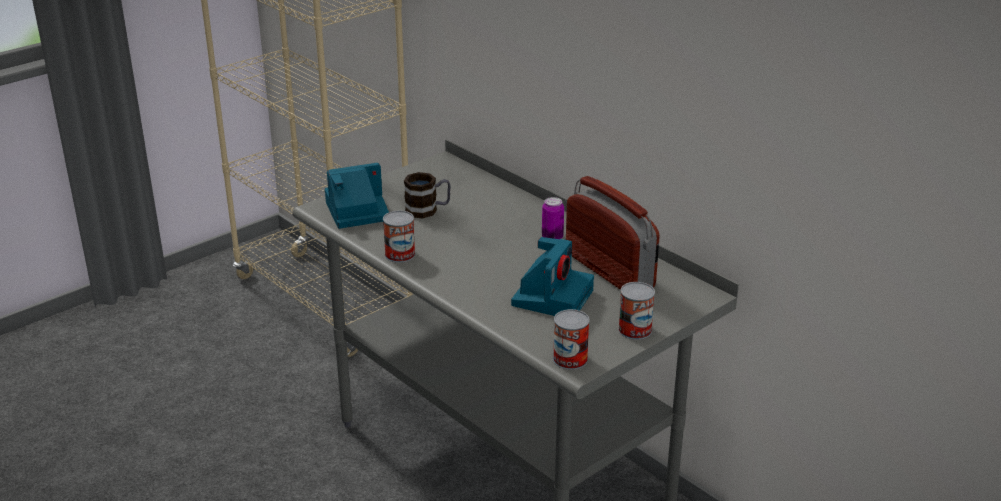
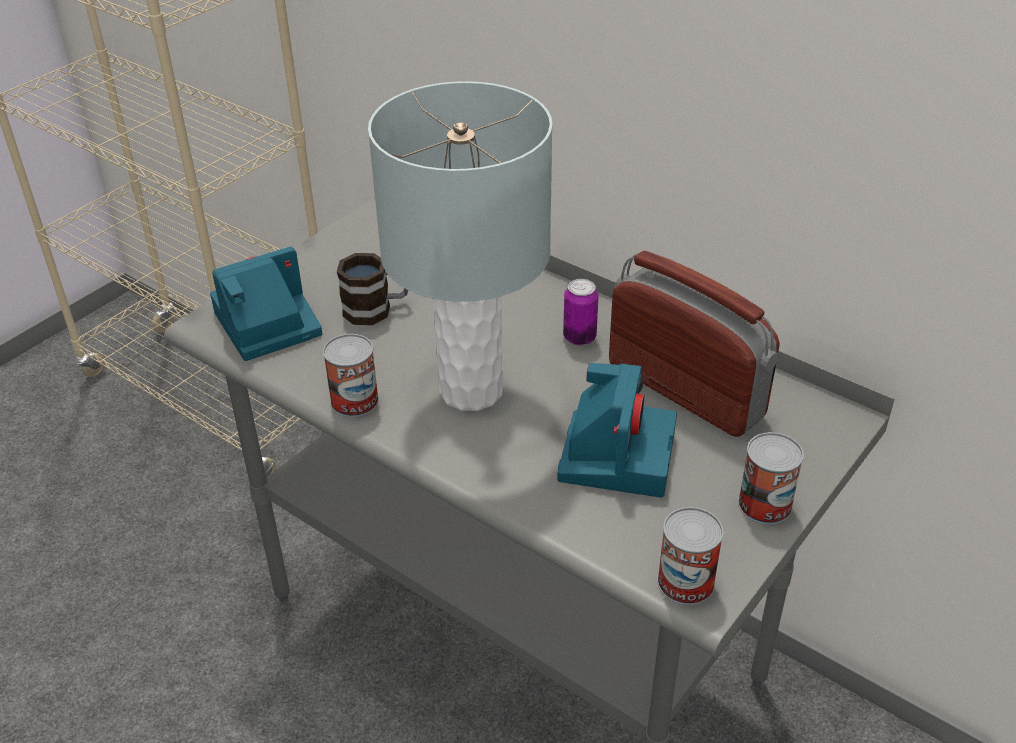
camera: 10 degrees left, 10 degrees up
(473, 257) = (470, 391): none -> grey table lamp

